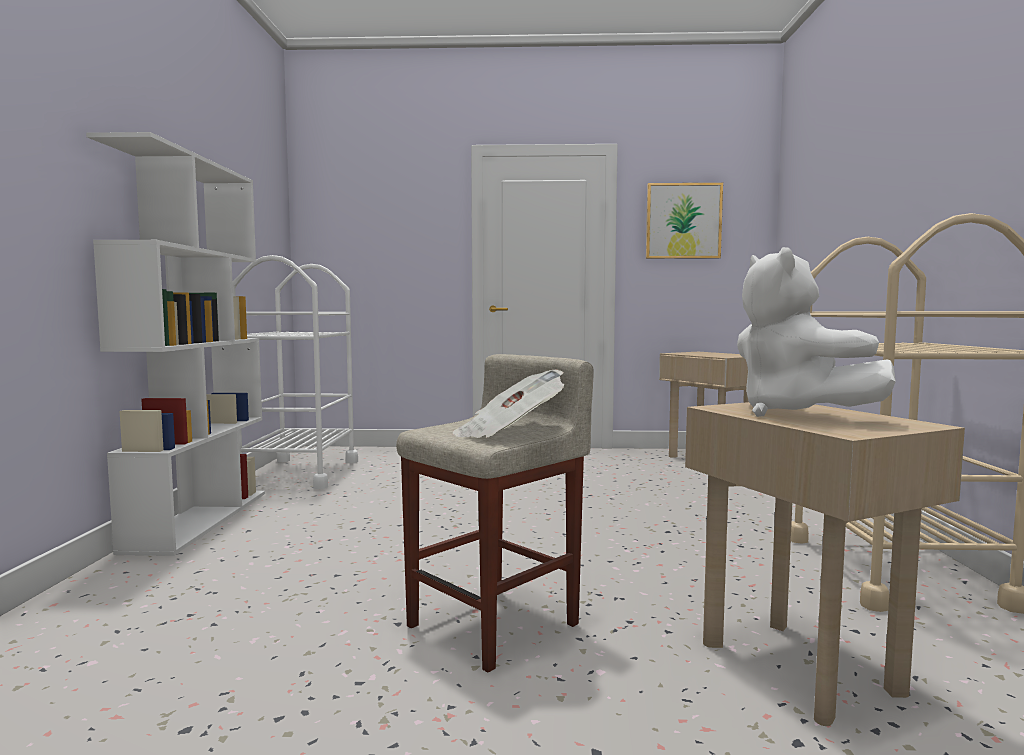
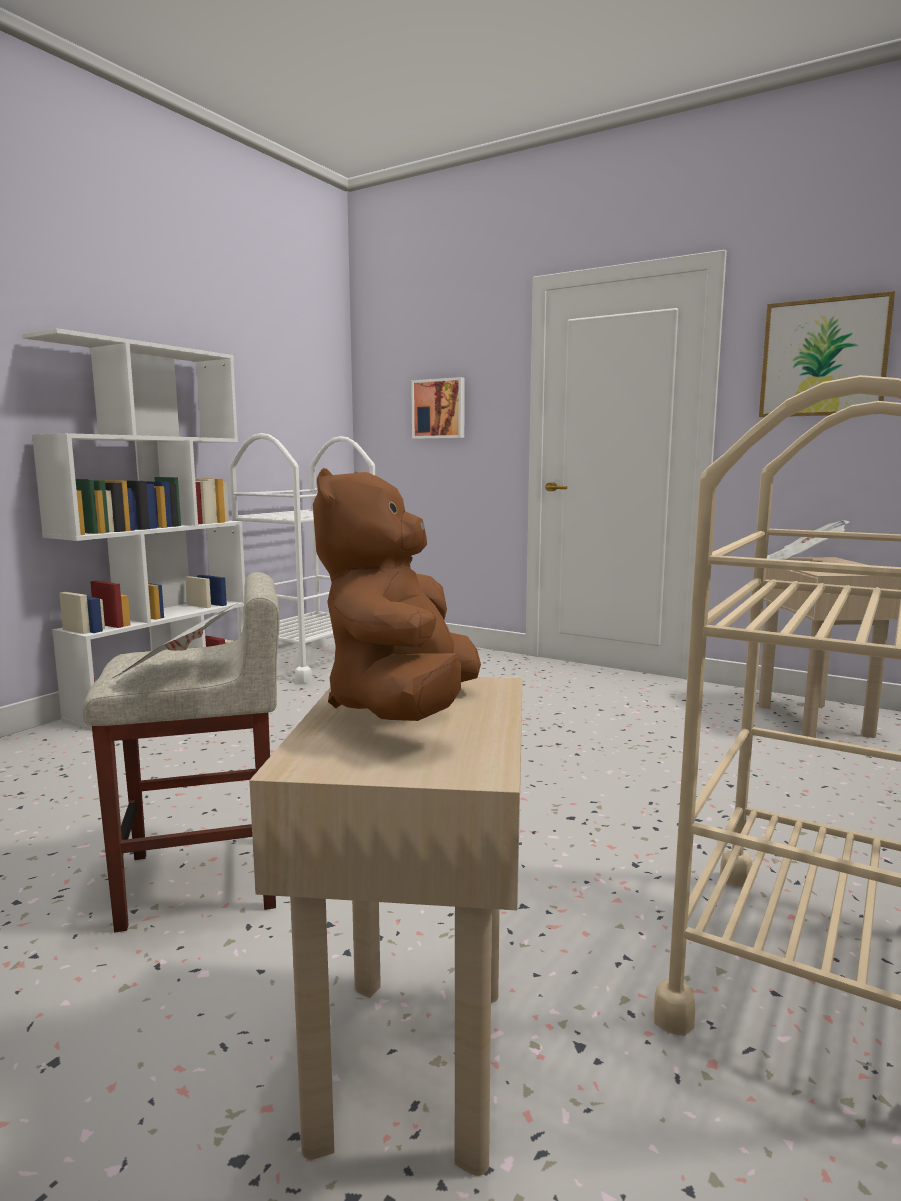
camera: 30 degrees right, 5 degrees up
(385, 244) = (439, 409): none -> picture
(691, 353) = (803, 560): none -> newspaper
(794, 413) = (403, 710): white plush toy -> brown plush toy

